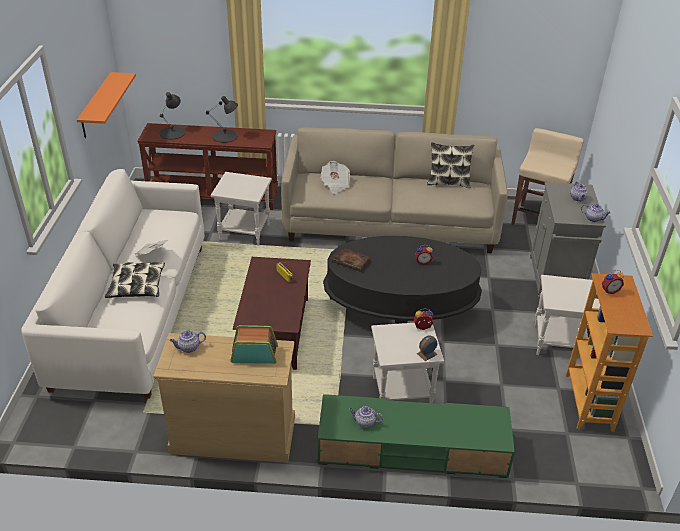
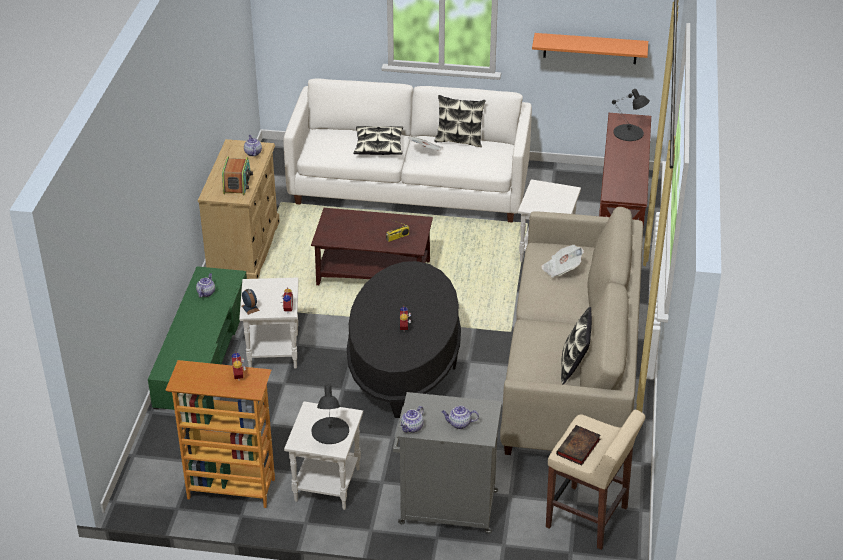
camera: 95 degrees right, 0 degrees up
(134, 236) = (459, 140): none -> pillow
(225, 136) = (625, 168): black table lamp -> black table lamp (330, 431)
(352, 261) = (410, 277): book -> book (578, 448)

